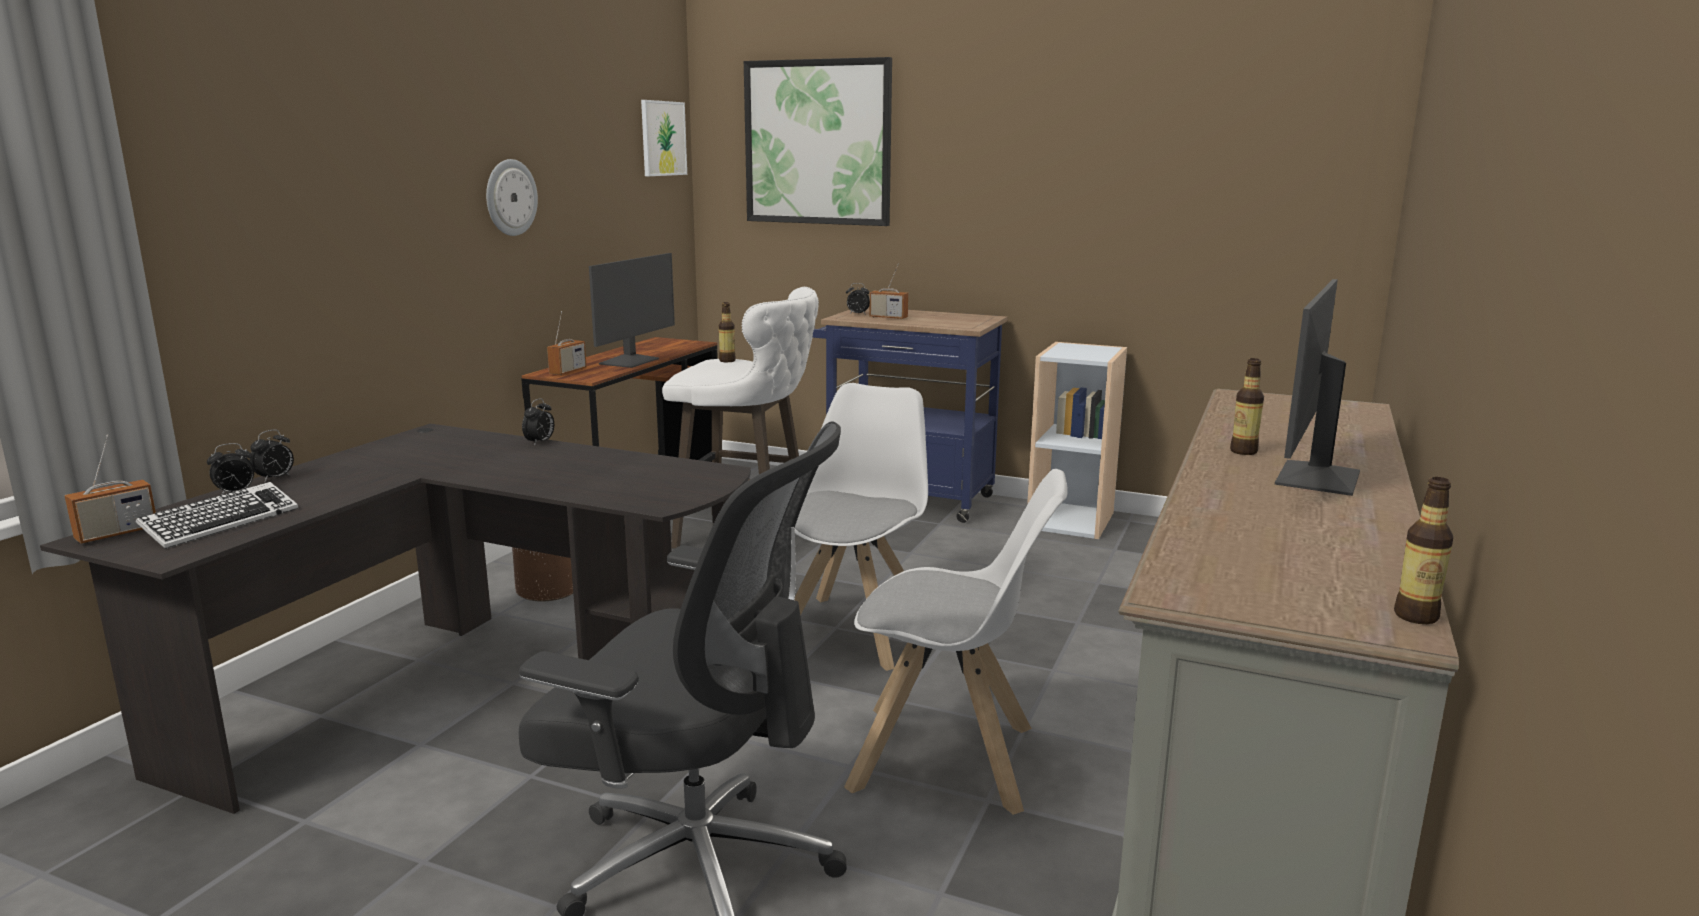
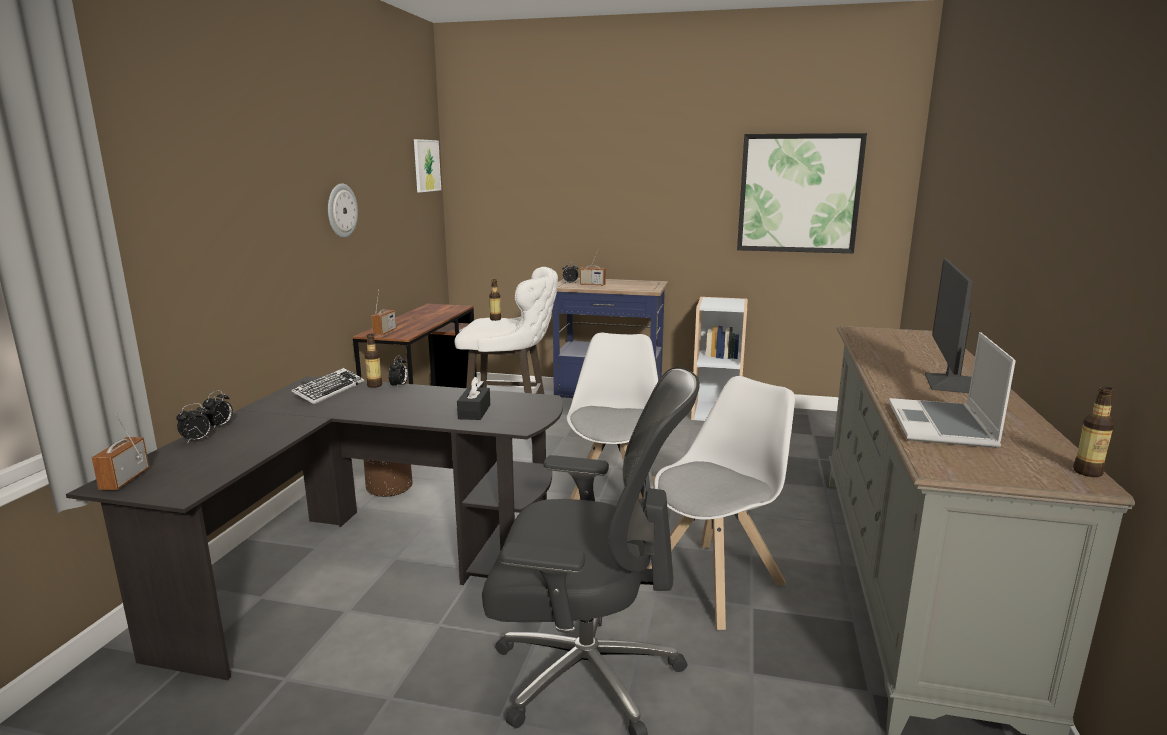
camera: 10 degrees left, 0 degrees up
(117, 534) = (125, 479): radio -> radio turned 150 degrees clockwise
(221, 523) = (203, 465): keyboard -> keyboard (329, 391)
(614, 481) = (474, 412): none -> black tissue box
(631, 361) = (424, 322): monitor -> none
(817, 143) = (534, 168): picture -> picture (799, 193)
(949, 759) = (715, 581): chair -> chair turned 45 degrees counterclockwise
(1239, 536) = (942, 426): none -> laptop
(1243, 451) = (894, 368): bottle -> bottle (374, 385)

